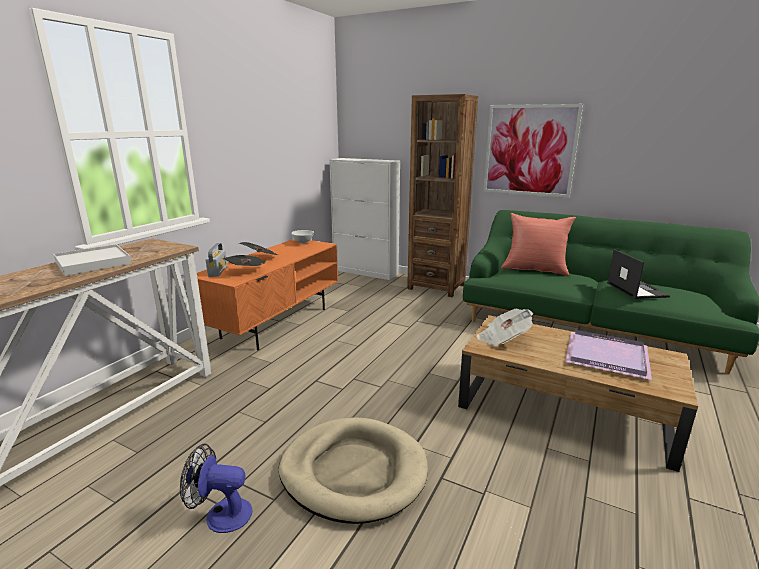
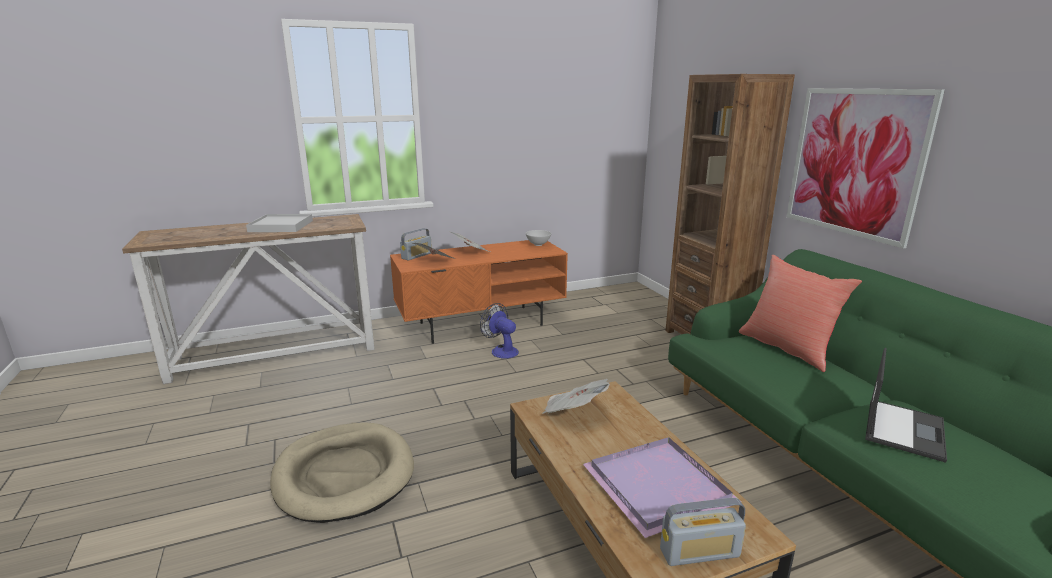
camera: 40 degrees right, 0 degrees up
(221, 514) = (237, 453): fan -> fan (501, 350)
(365, 272) = (648, 298): white cabinet -> none
(672, 375) = (699, 552): none -> radio

